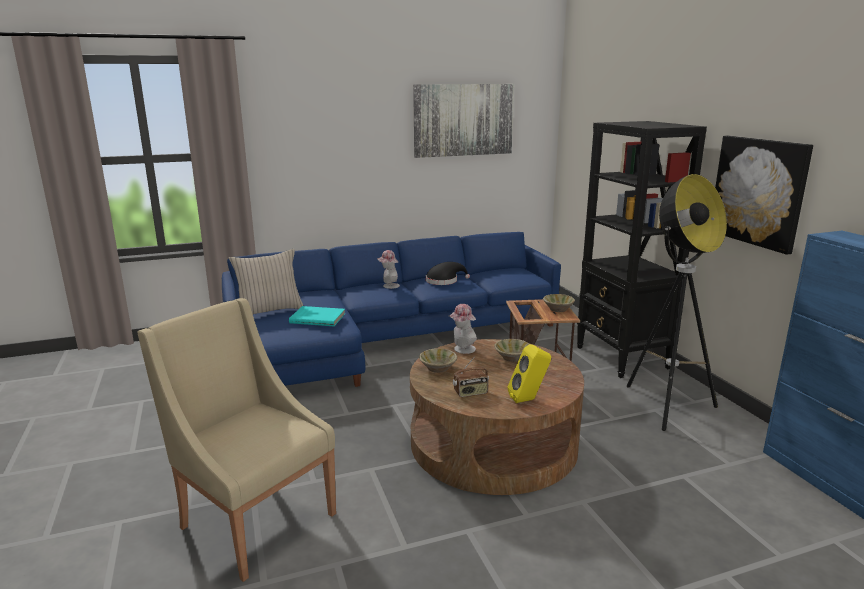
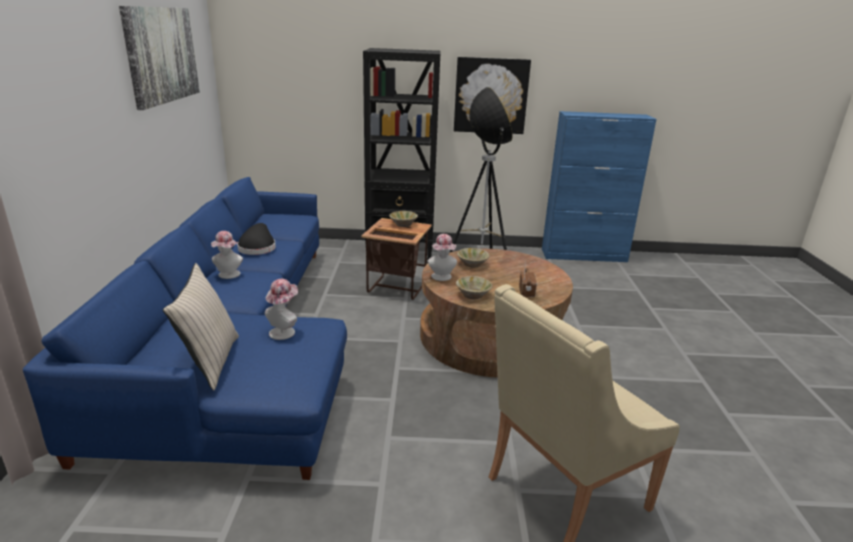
camera: 70 degrees left, 5 degrees up
(318, 318) = (284, 331): turquoise book -> hat
(528, 400) = (547, 276): yellow speaker -> none

